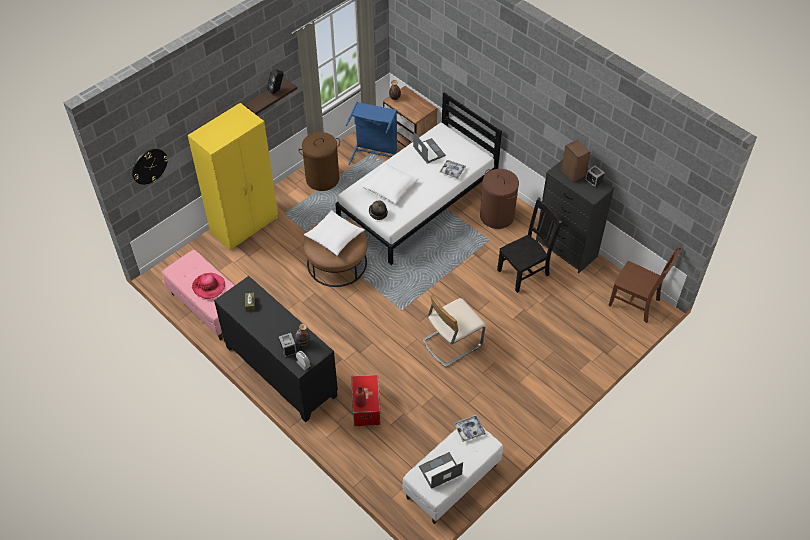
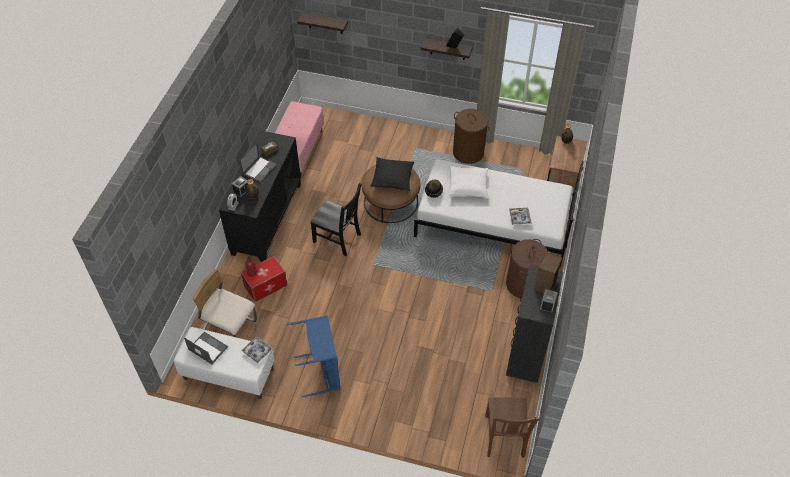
camera: 60 degrees right, 0 degrees up
(149, 166) = (325, 23): wall clock -> shelf
(209, 286) = (293, 131): hat -> none
(245, 225) = (386, 132): yellow wardrobe -> none
(334, 236) = (392, 178): white pillow -> black pillow
(374, 154) = (522, 171): blue laundry basket -> blue laundry basket (323, 372)
(428, 151) = (530, 192): laptop -> laptop (259, 169)
(451, 342) = (363, 313): beige chair -> beige chair (229, 328)
(524, 272) = (476, 332): black chair -> black chair (338, 239)

